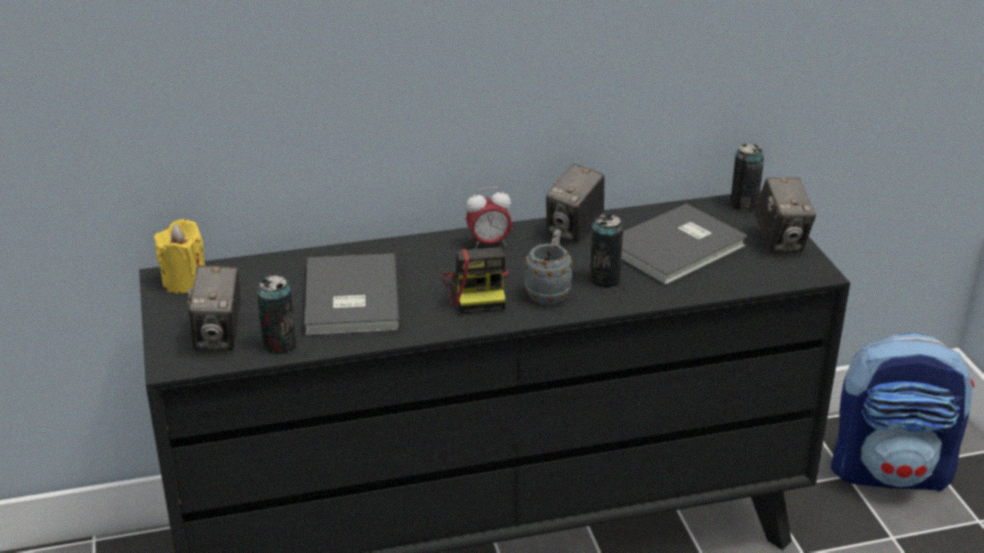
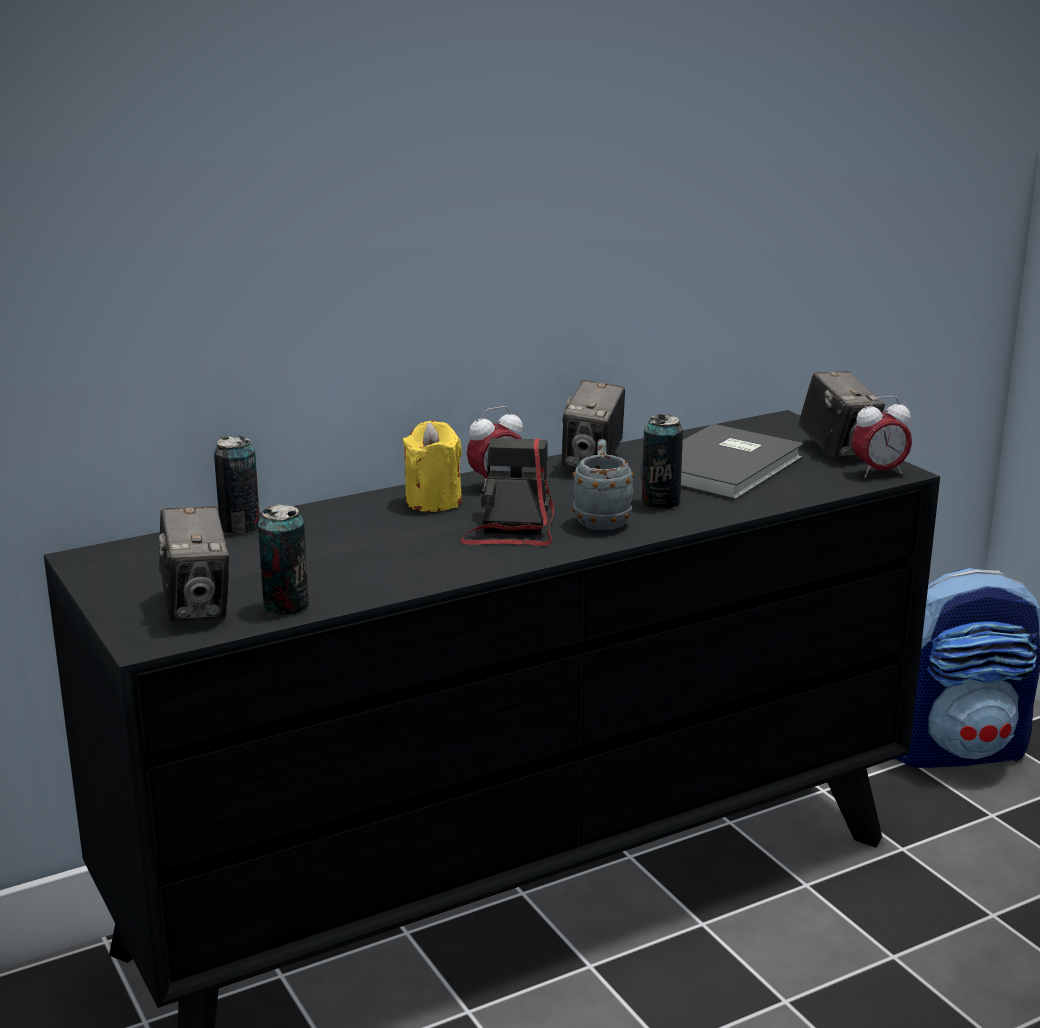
camera: 15 degrees left, 10 degrees down
(185, 282) = (117, 559): yellow candle -> yellow candle (433, 502)
(349, 300) = (351, 553): grey book -> none
(478, 290) = (512, 527): camera -> camera turned 150 degrees counterclockwise
(744, 205) = (773, 424): can -> can (240, 527)
(800, 271) = (878, 472): none -> alarm clock

